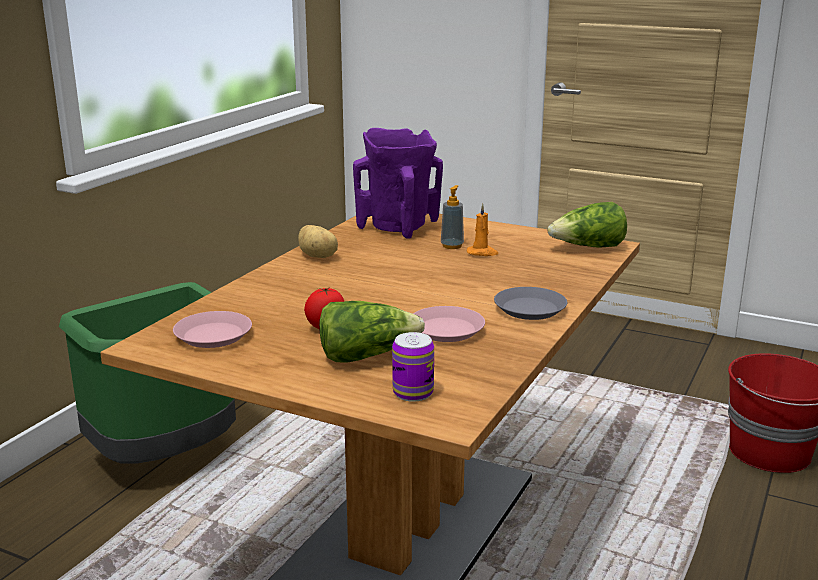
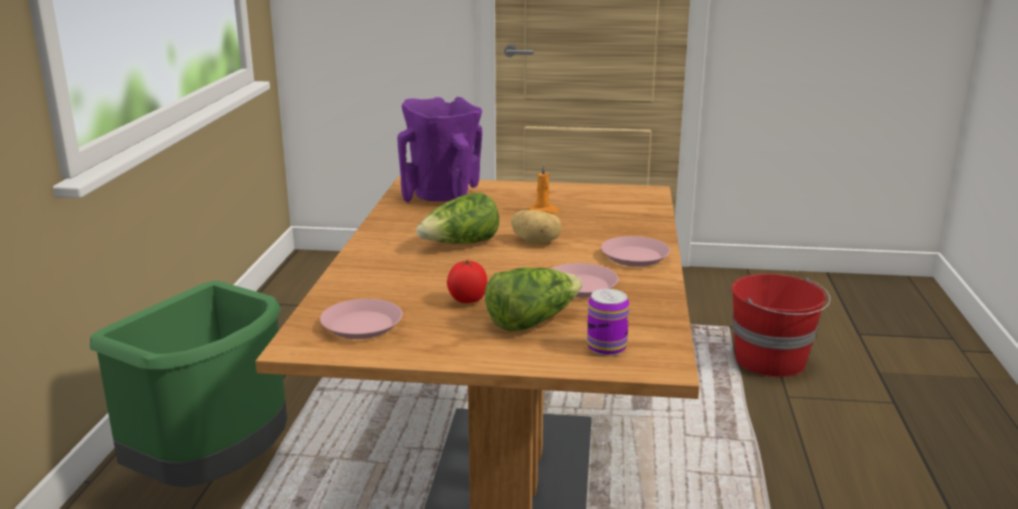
camera: 20 degrees left, 0 degrees up
(318, 256) = (390, 233): potato -> potato (536, 241)
(452, 246) = (510, 208): soap dispenser -> none
(529, 309) = (634, 257): grey plate -> pink plate
(588, 248) = (632, 195): lettuce -> lettuce (460, 244)

